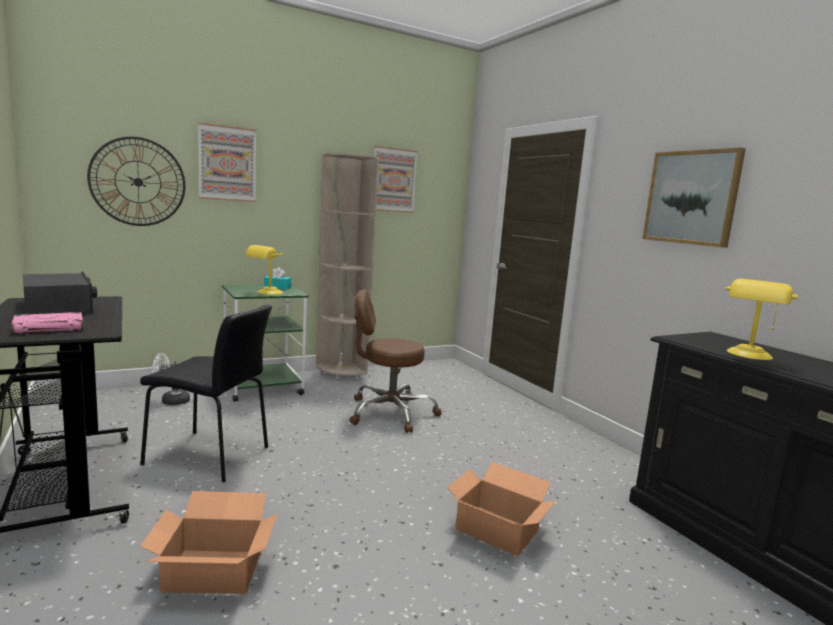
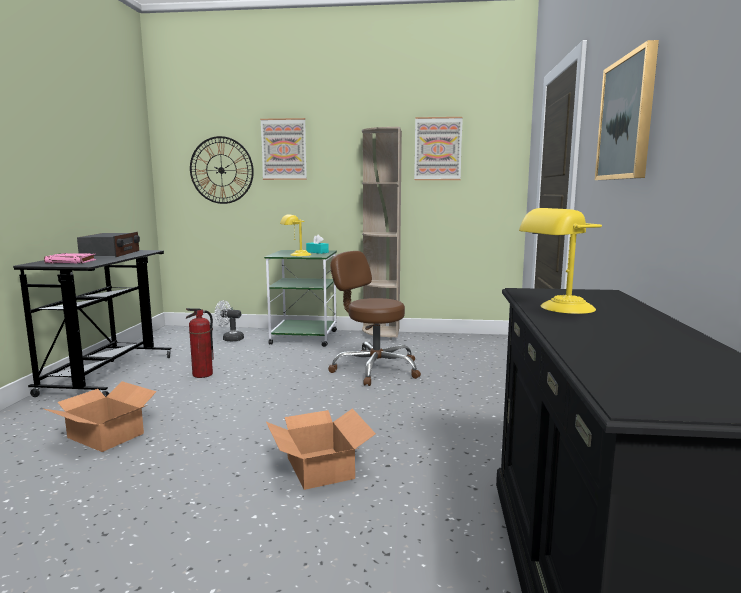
camera: 35 degrees right, 0 degrees up
(211, 456) = (202, 374): black chair -> fire extinguisher

